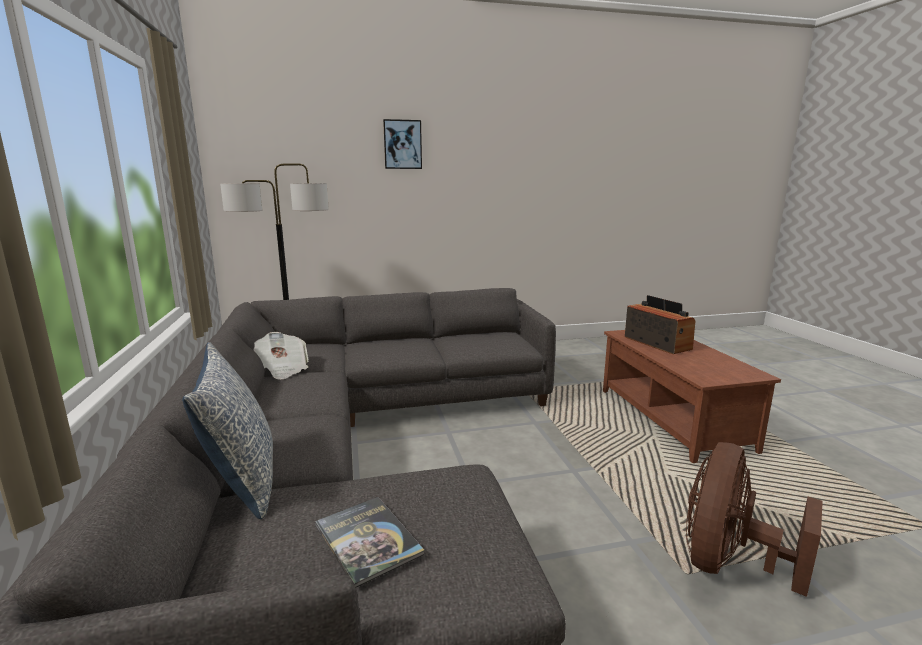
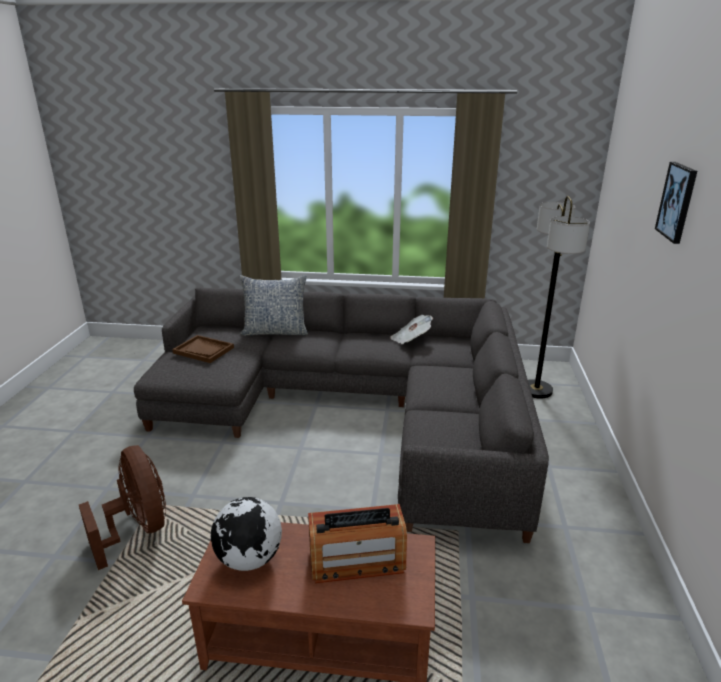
camera: 110 degrees right, 10 degrees up
(367, 540) = (204, 350): book -> brown tray
(714, 368) = (249, 559): none -> globe

